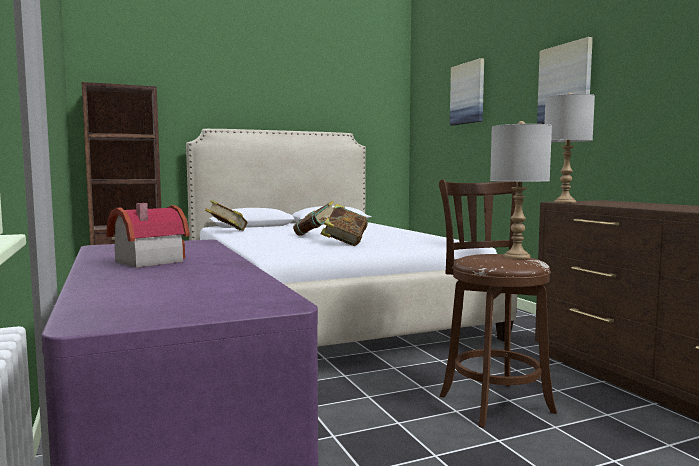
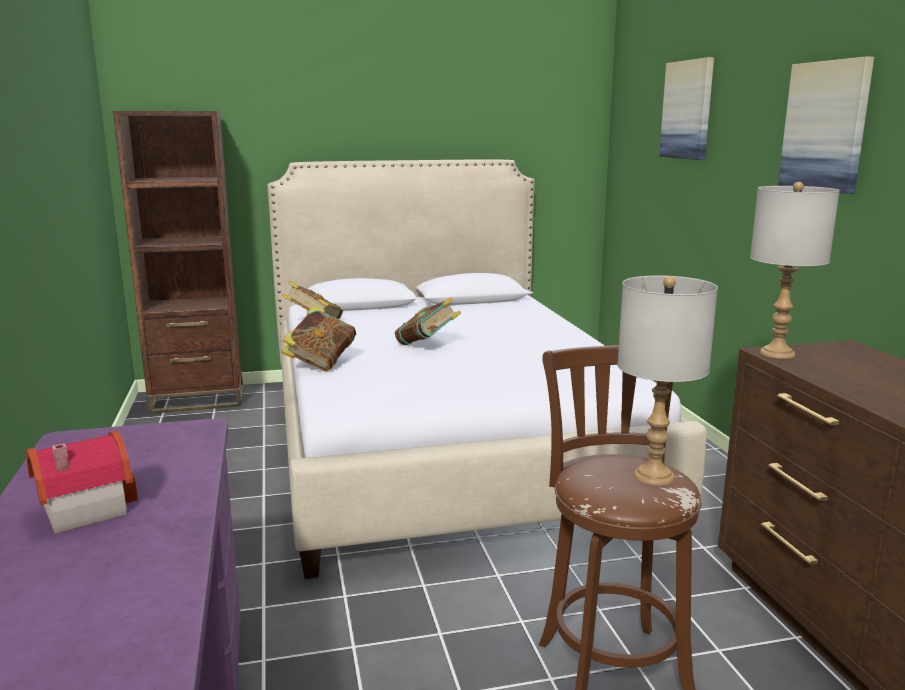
camera: 10 degrees right, 10 degrees up
(344, 243) = (454, 375): book -> book (321, 363)

